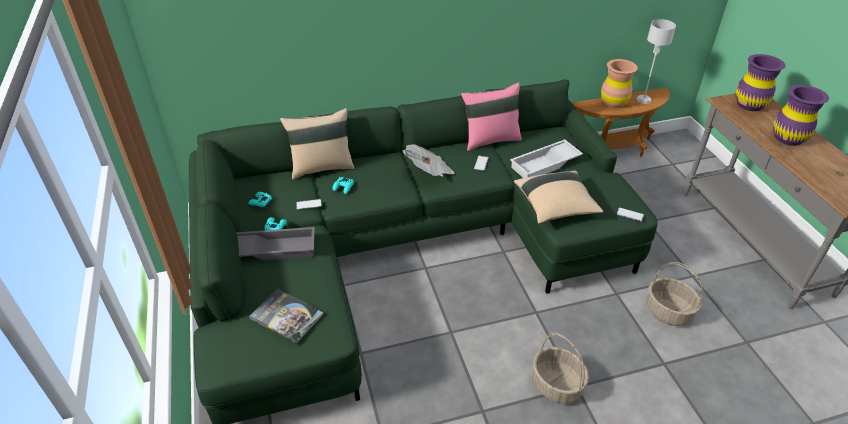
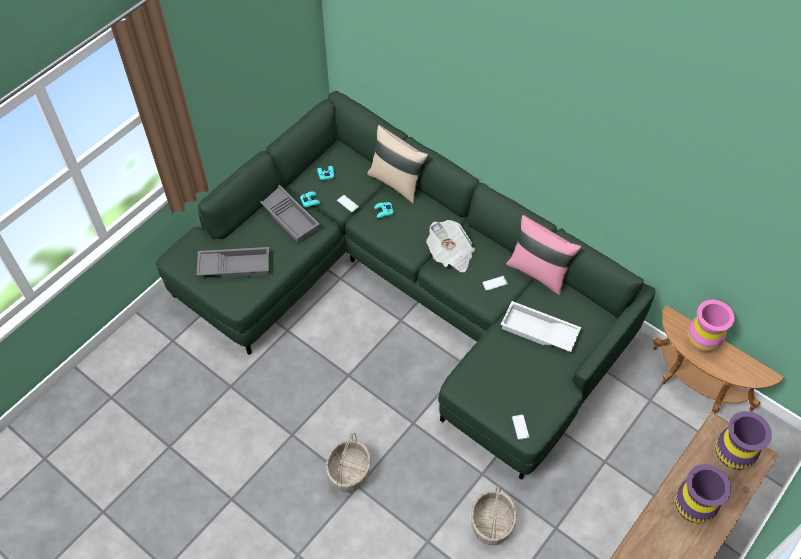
camera: 55 degrees right, 15 degrees up
(286, 316) = (235, 265): book -> grey tray
(555, 207) = (484, 366): beige pillow -> none
(613, 102) = (702, 341): brown vase -> pink vase
(643, 99) = (734, 365): grey table lamp -> none

